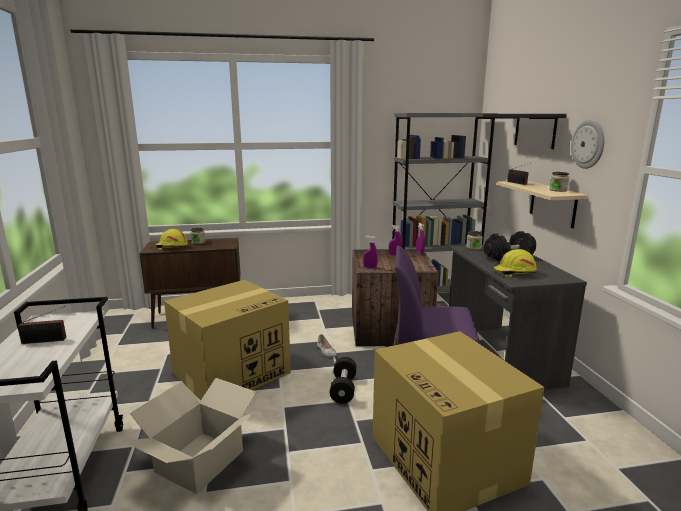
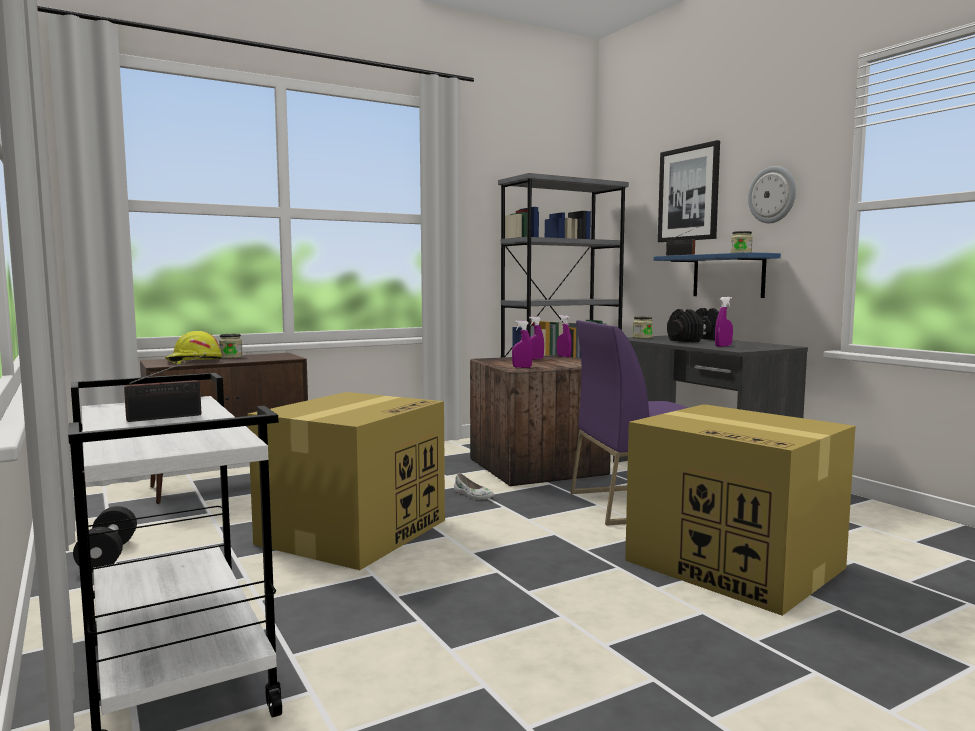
camera: 20 degrees left, 10 degrees down
(200, 461) = (407, 621): cardboard box -> none
(343, 389) = (538, 525): black dumbbell -> black dumbbell (108, 556)
(514, 272) = (723, 346): yellow hard hat -> purple spray bottle
(535, 130) = (688, 194): black shelf -> picture
(552, 203) = (728, 276): beige shelf -> blue shelf

